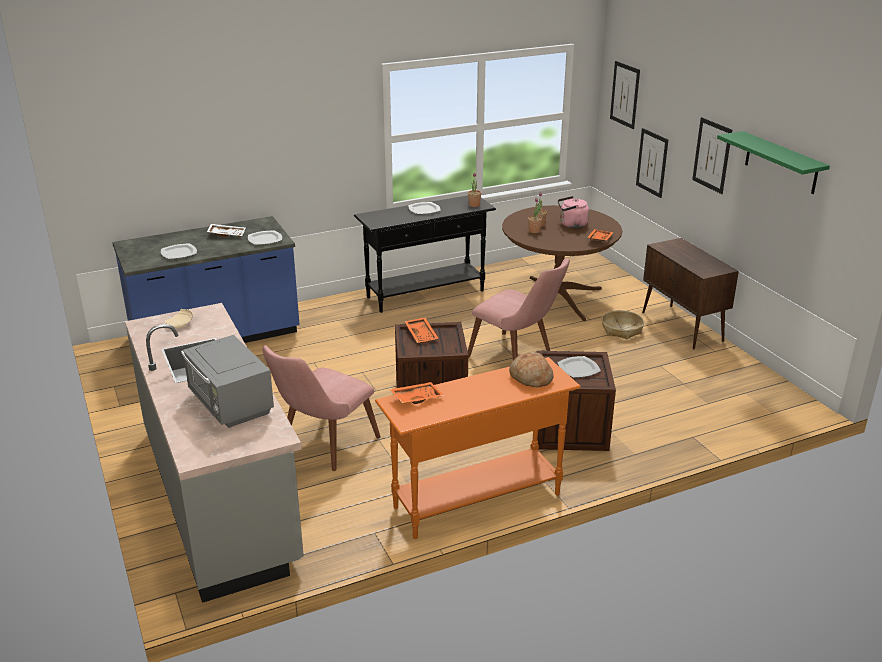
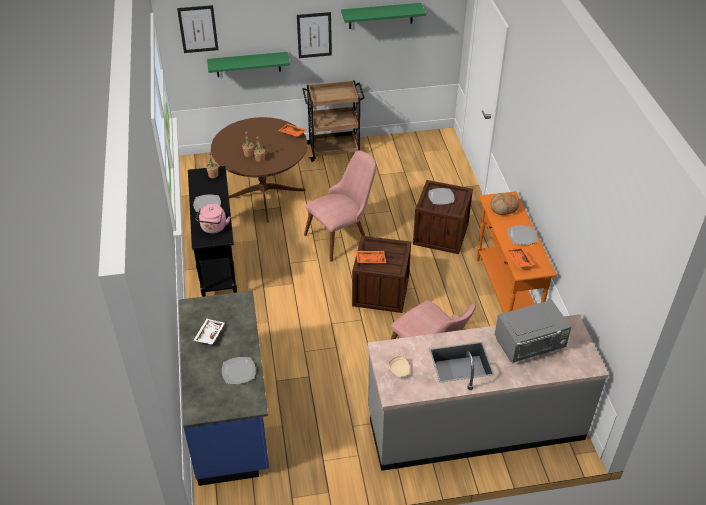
camera: 75 degrees left, 15 degrees up
(264, 239) = (234, 309): plate -> plate (522, 236)
(571, 225) = (258, 139): pink kettle -> pink kettle (213, 228)
(622, 330) = (326, 177): basket -> none
(652, 162) = (248, 64): picture -> green shelf
(682, 327) = (334, 150): brown cabinet -> brown cart

